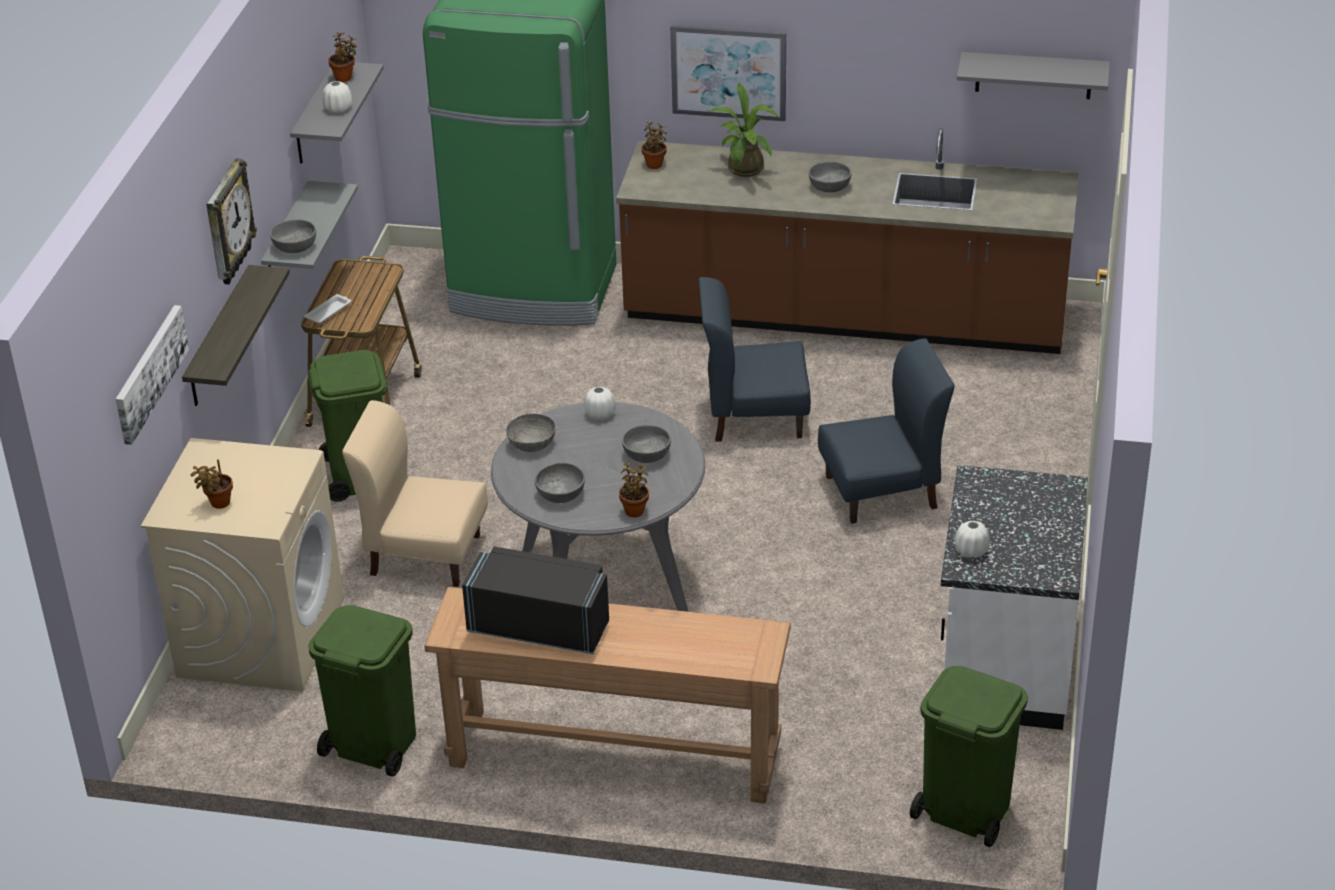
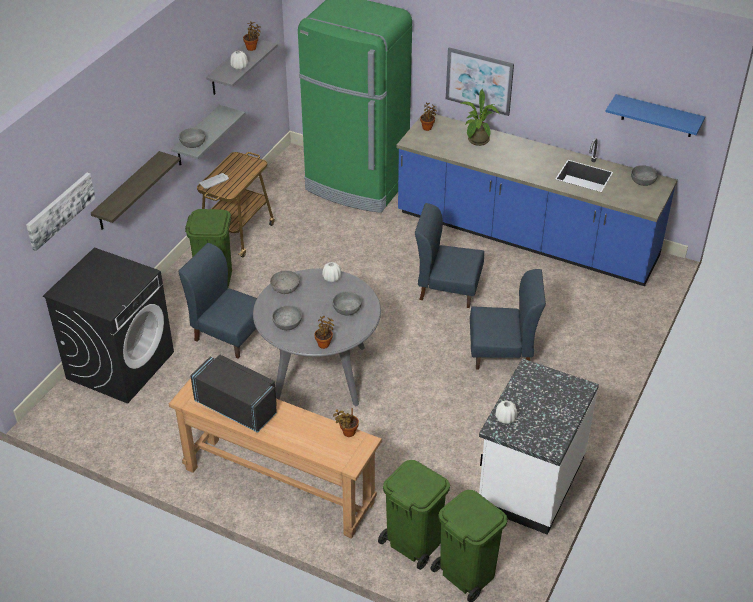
camera: 15 degrees right, 5 degrees up
(218, 503) = (89, 291): potted plant -> potted plant (347, 433)
(227, 223) = (141, 127): wall clock -> none
(261, 637) = (120, 365): beige washing machine -> black washing machine
(373, 744) = (151, 445): green trash can -> green trash can (413, 542)
(424, 554) = (228, 334): beige chair -> blue chair
(829, 186) = (522, 160): grey bowl -> grey bowl (642, 181)
(845, 317) = (525, 236): brown counter -> blue counter
(1033, 75) = (657, 116): grey shelf -> blue shelf

